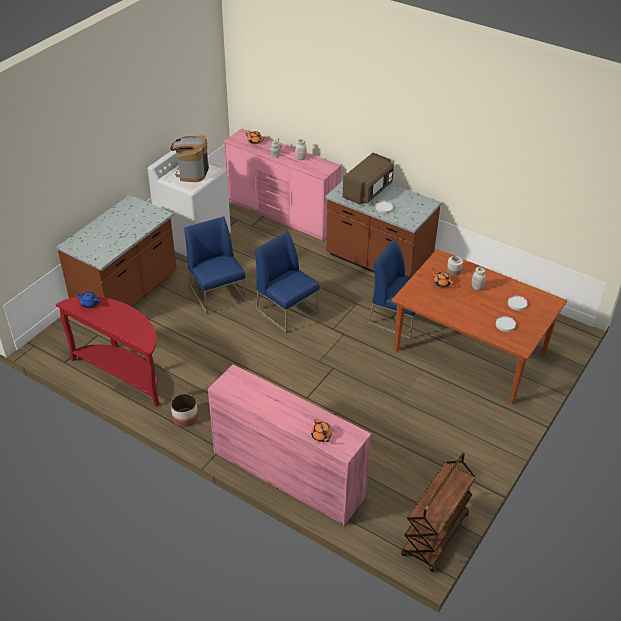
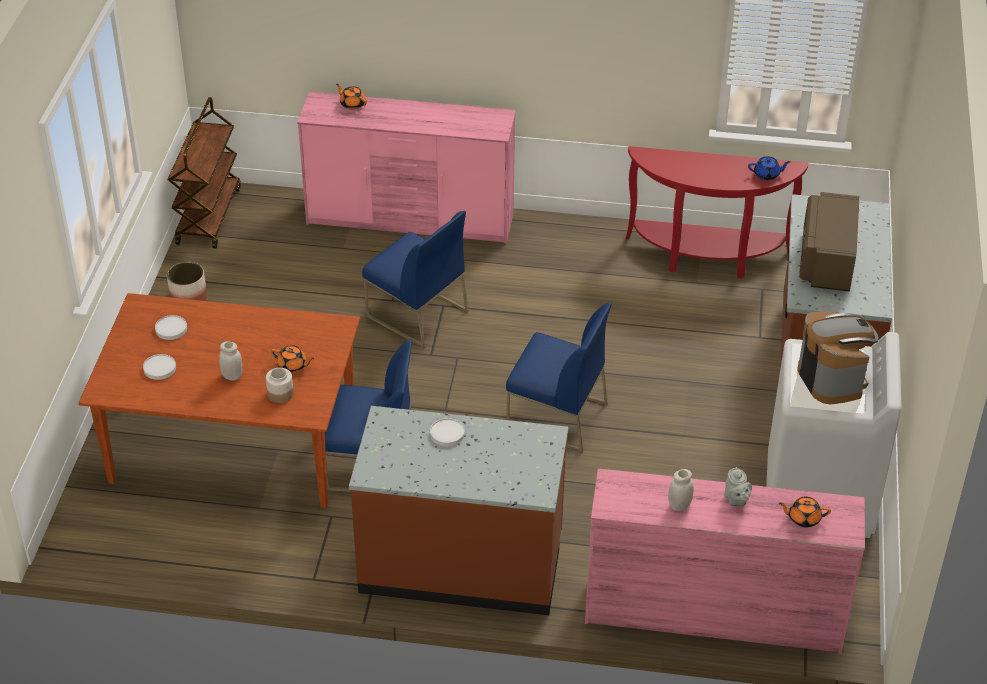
camera: 155 degrees right, 0 degrees up
(185, 418) = (580, 236): planter -> planter (188, 297)
(218, 294) = (685, 407): blue chair -> blue chair (416, 314)
(368, 191) = (498, 463): brown microwave -> brown microwave (826, 260)

